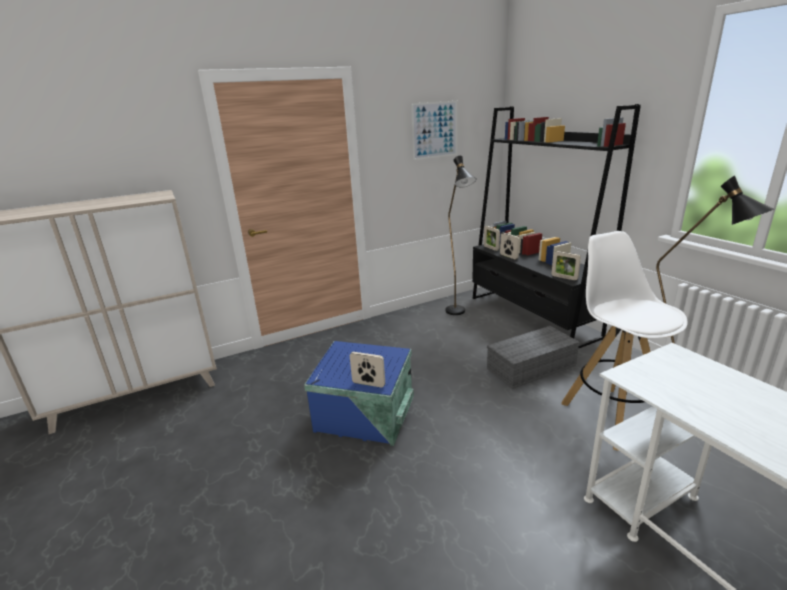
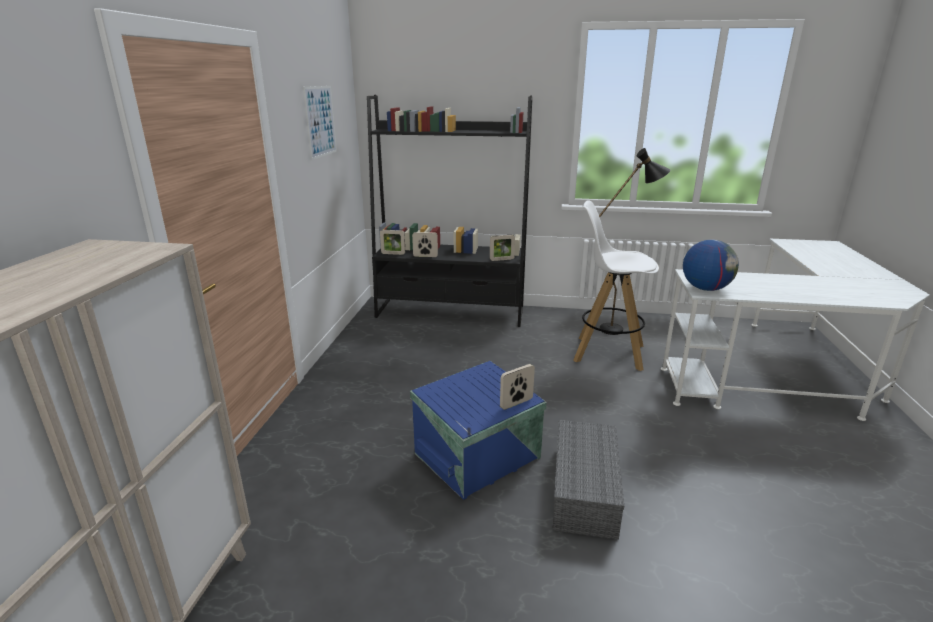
camera: 55 degrees left, 0 degrees up
(458, 314) = (388, 335): black floor lamp -> none
(531, 367) = (518, 349): grey storage box -> grey storage box (586, 491)
(643, 374) = (705, 289): none -> globe

